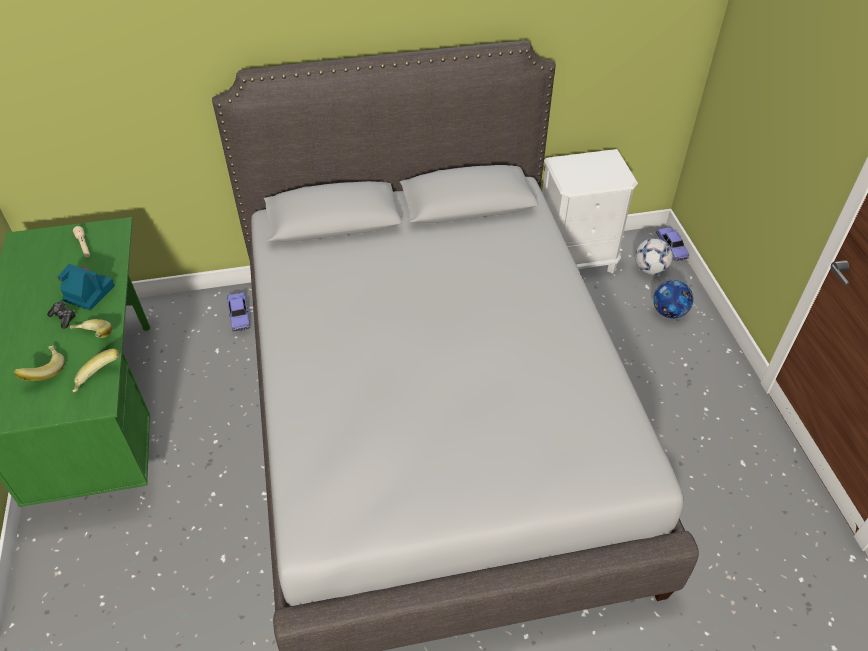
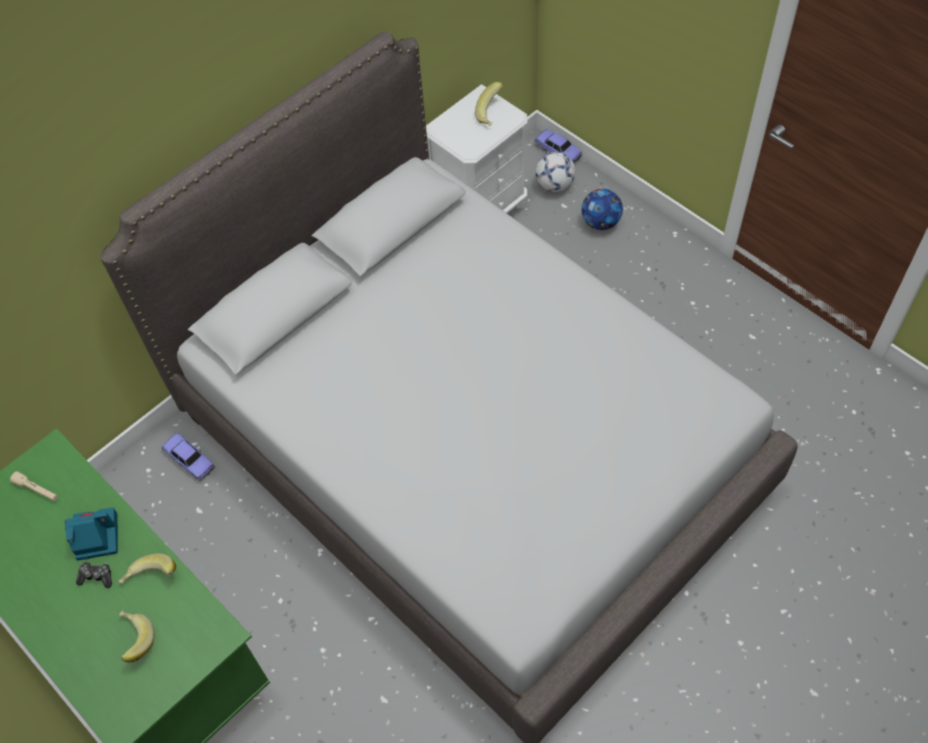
camera: 30 degrees left, 10 degrees up
(99, 380) = (200, 614): banana -> banana (492, 114)

